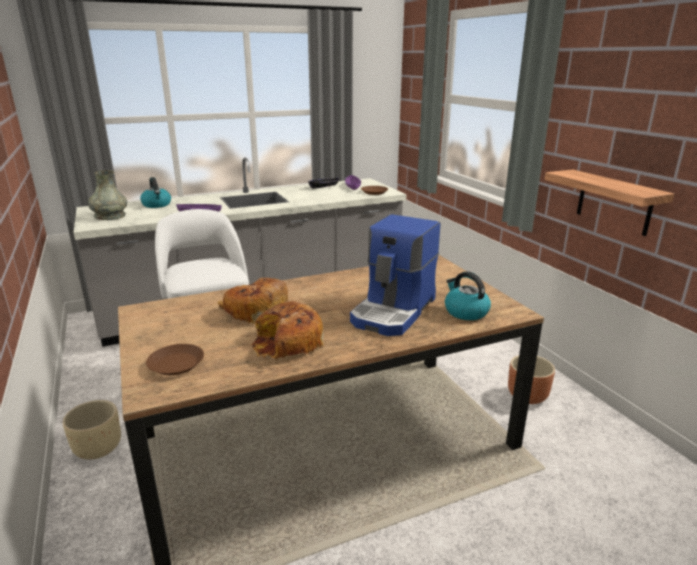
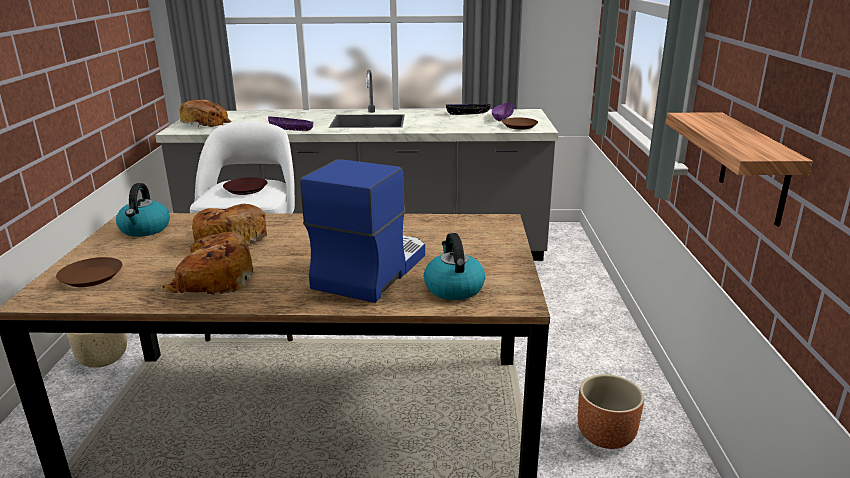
camera: 25 degrees right, 0 degrees up
(110, 216) = (206, 123): grey vase -> bread
(157, 205) = (264, 116): kettle -> kettle (145, 229)
(207, 268) = (245, 189): none -> brown plate
(394, 311) = (370, 270): coffee machine -> coffee machine turned 150 degrees clockwise

